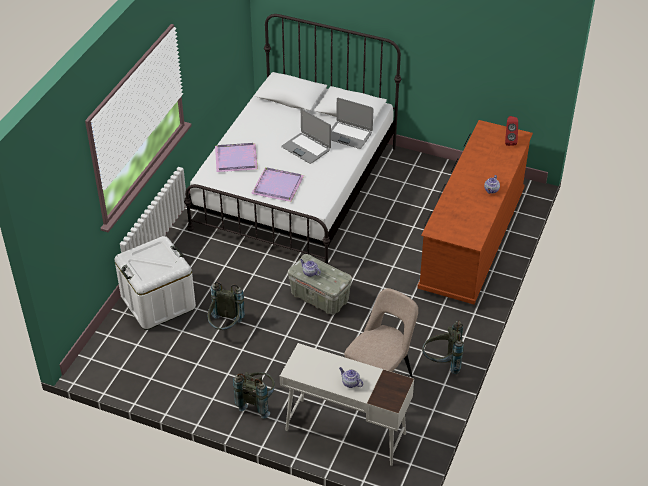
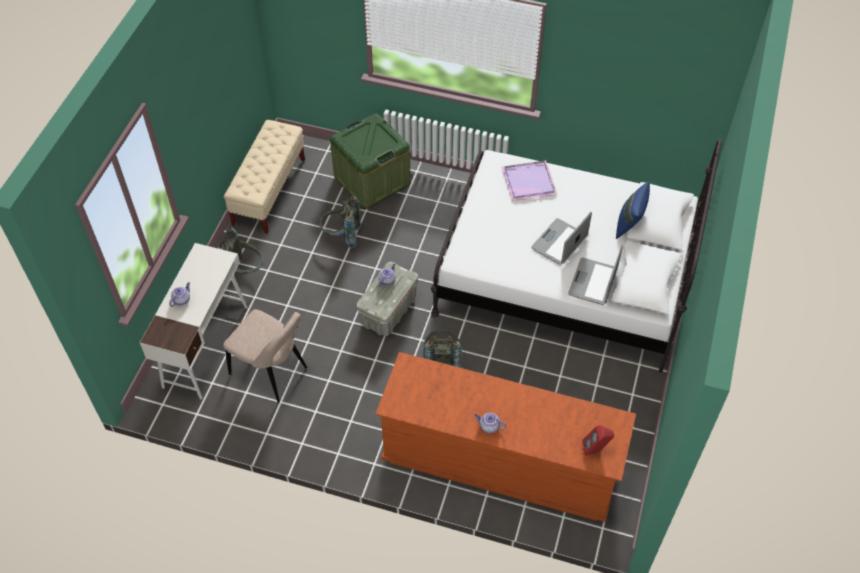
camera: 85 degrees right, 10 degrees up
(153, 382) = (269, 191): none -> beige bench
(158, 302) = (372, 180): white storage box -> green storage box
(278, 186) = (487, 223): purple tray -> none
(293, 110) = (629, 224): none -> blue pillow
(442, 363) = (297, 431): grey backpack -> grey backpack (441, 360)

